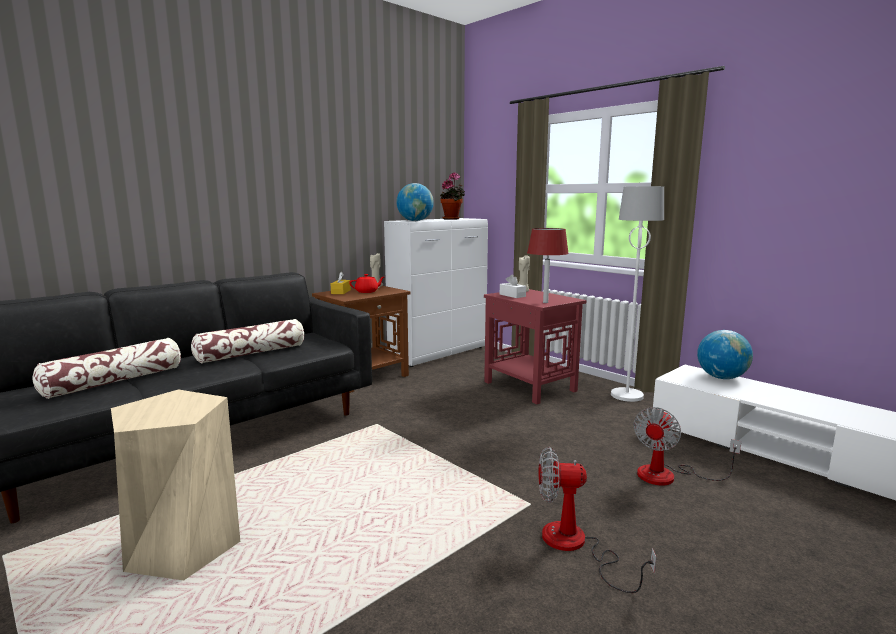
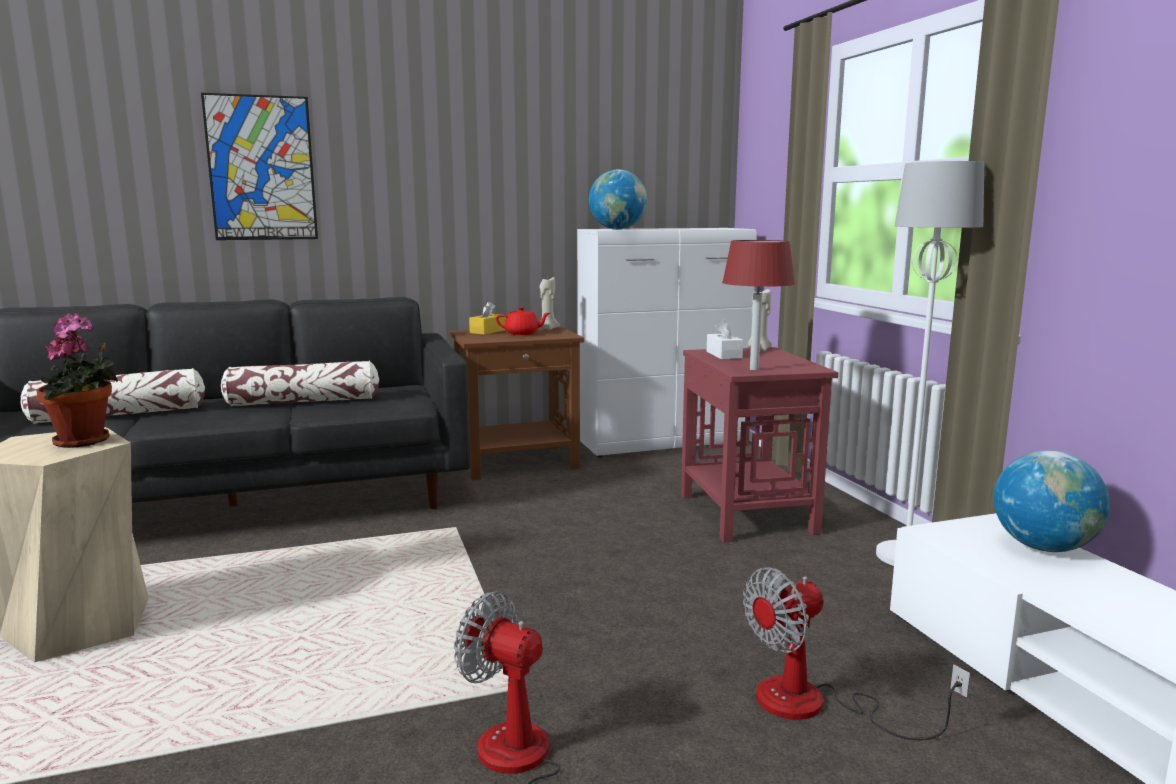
camera: 25 degrees right, 0 degrees up
(177, 181) = (261, 168): none -> picture
(452, 219) = (696, 228): potted plant -> potted plant (86, 441)

